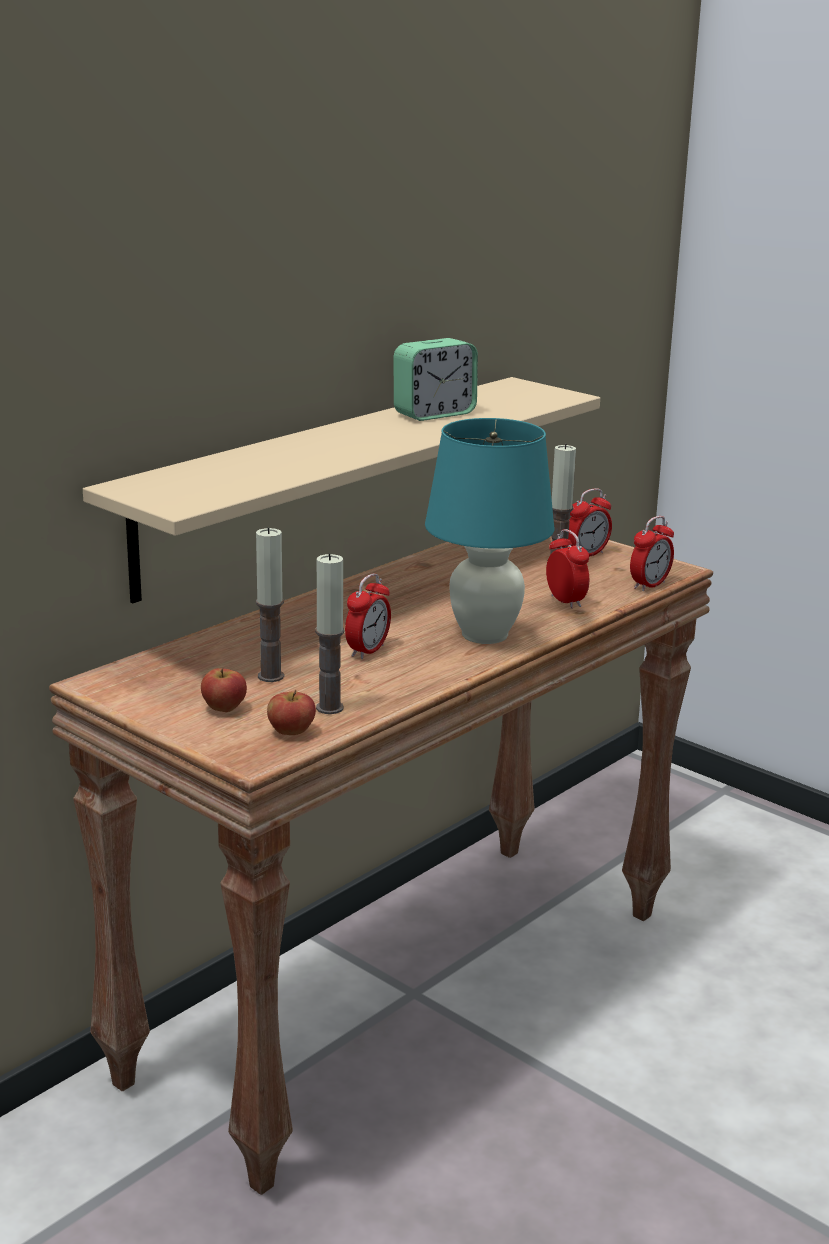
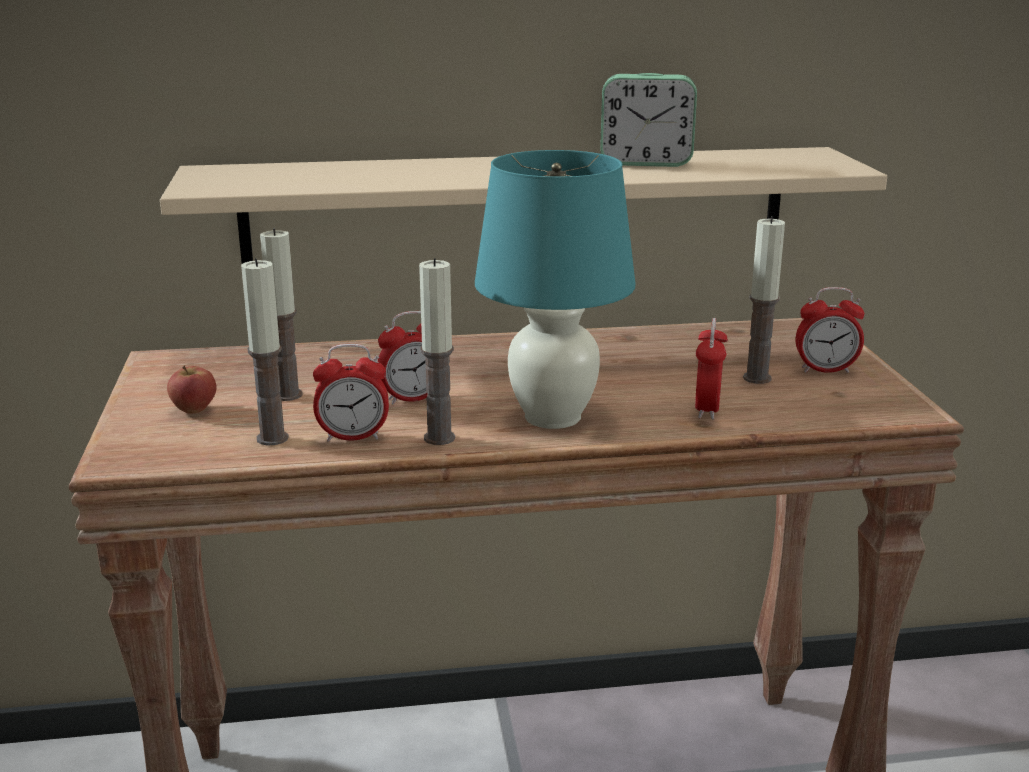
camera: 40 degrees right, 0 degrees up
(291, 732) = (197, 448): apple -> none
(441, 671) = (439, 438): none -> candle
(649, 585) = (842, 420): alarm clock -> alarm clock (353, 437)

